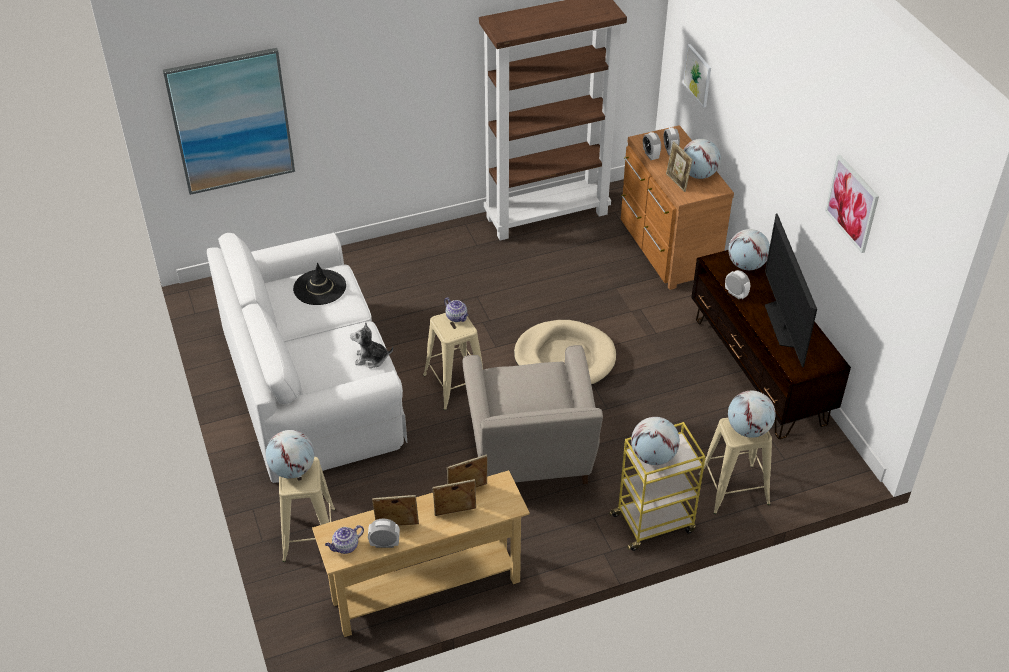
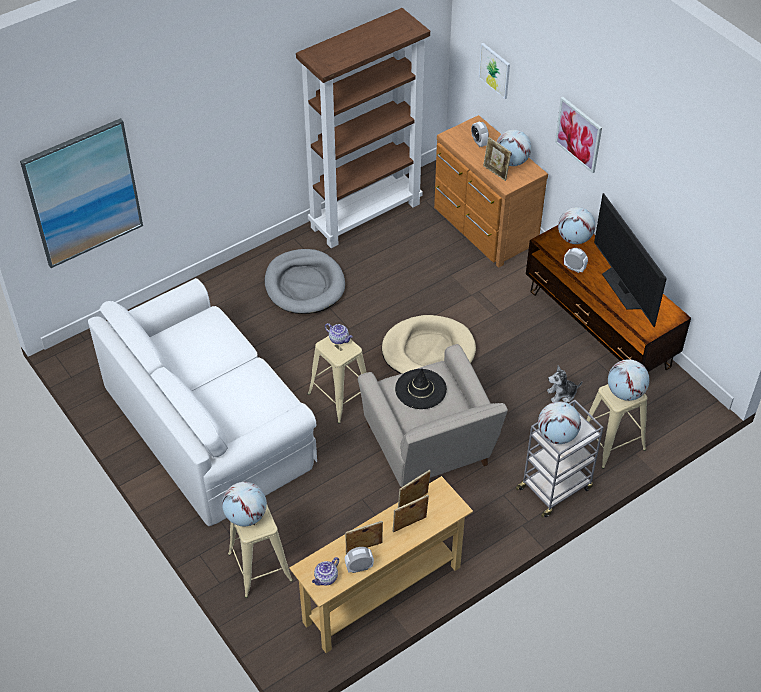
camera: 15 degrees left, 5 degrees up
(319, 287) = (200, 334): black hat -> black hat (420, 389)
(371, 359) = (274, 394): plush toy -> plush toy (562, 394)
(459, 270) = (304, 285): none -> grey dog bed
(650, 155) = (463, 150): alarm clock -> none
(654, 523) = (555, 488): yellow cart -> grey cart
(852, 203) = (680, 181): picture -> picture (578, 134)

